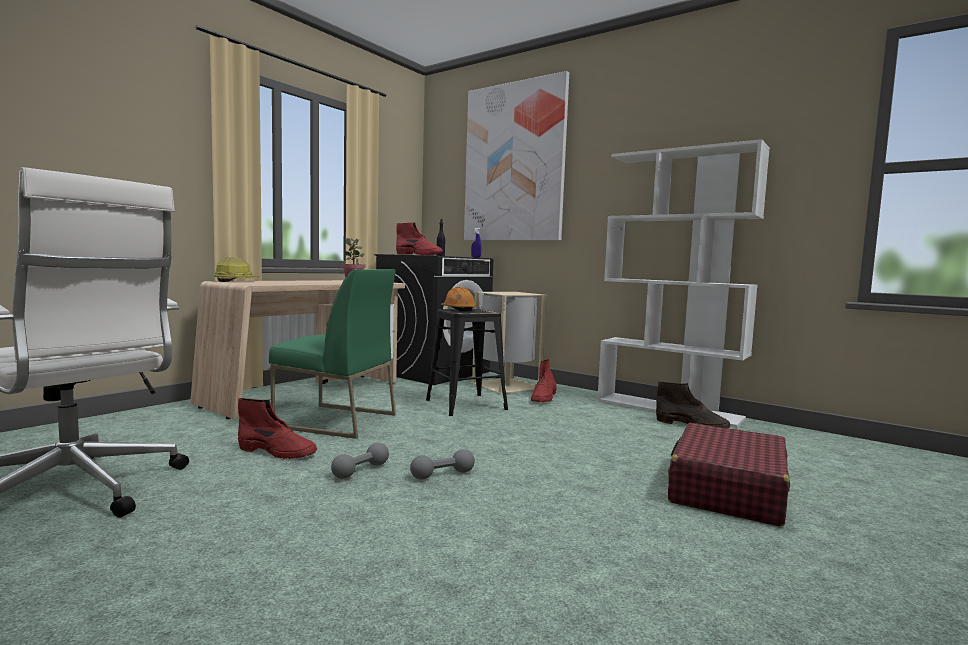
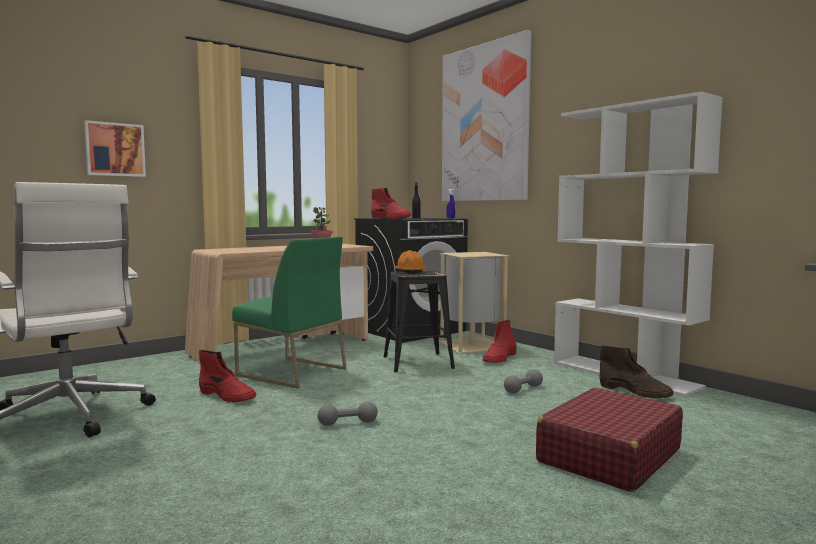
camera: 15 degrees right, 0 degrees up
(102, 154) = (115, 149): none -> picture
(236, 281) = (220, 249): hard hat -> none
(361, 471) = (282, 415): grey dumbbell -> grey dumbbell (523, 389)

